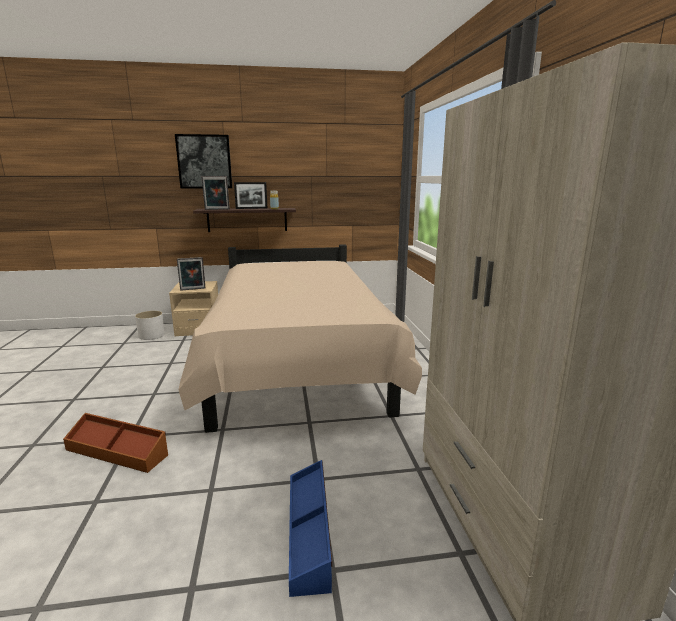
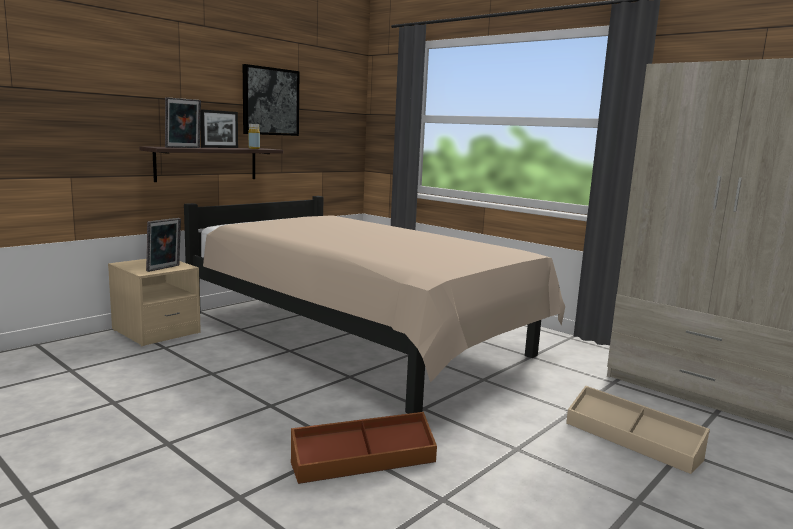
camera: 40 degrees left, 5 degrees down
(151, 335) = (97, 353): white planter -> none
(204, 162) = (153, 76): picture -> picture (270, 101)
(310, 532) = (632, 440): blue storage box -> beige storage box

